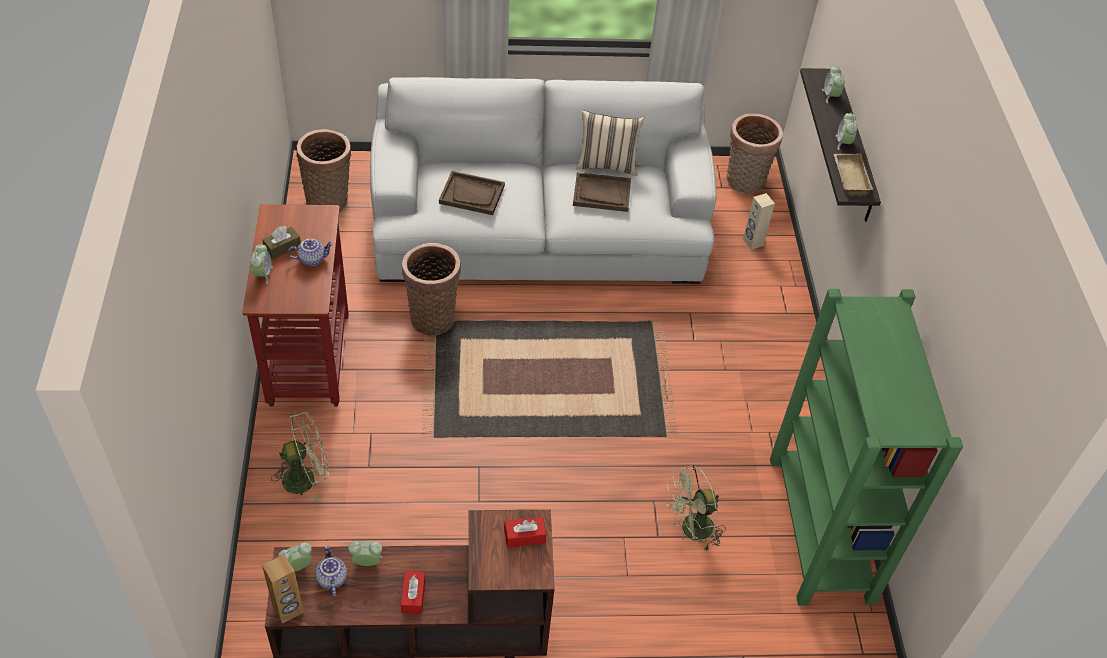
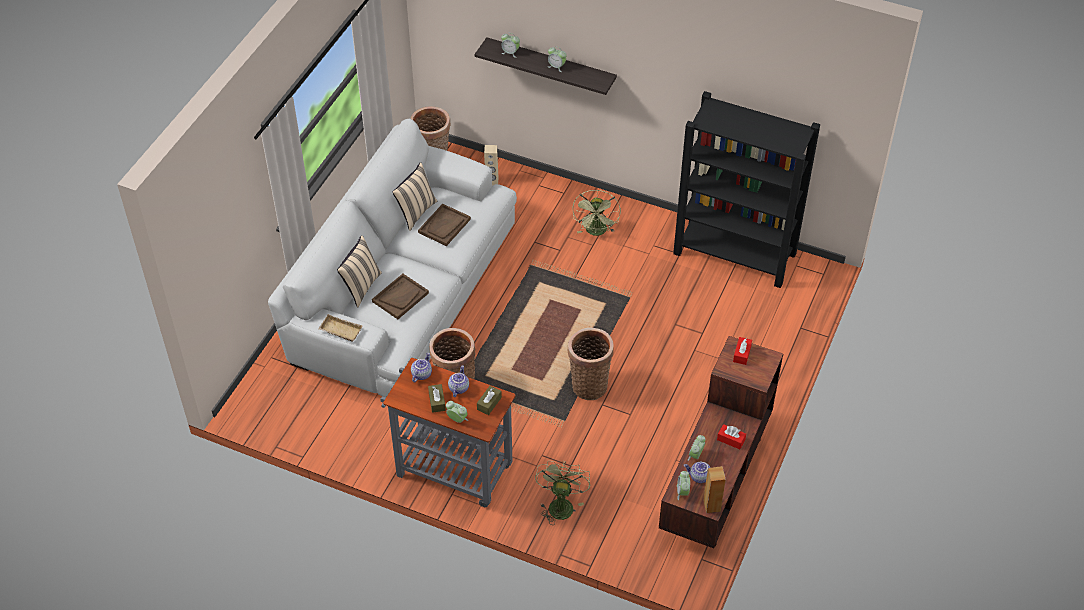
camera: 60 degrees left, 0 degrees up
(301, 294) = (489, 403): none -> brown tissue box
(309, 358) = (452, 471): red cart -> grey cart
(317, 221) = (421, 374): none -> teapot
(329, 201) = (292, 409): basket -> basket (589, 384)
(469, 160) = (361, 287): none -> beige pillow
(691, 531) = (706, 315): green fan -> green fan (596, 232)
(821, 528) = (735, 253): green bookcase -> black bookcase
(849, 176) = (587, 77): beige tray -> beige tray (339, 331)

